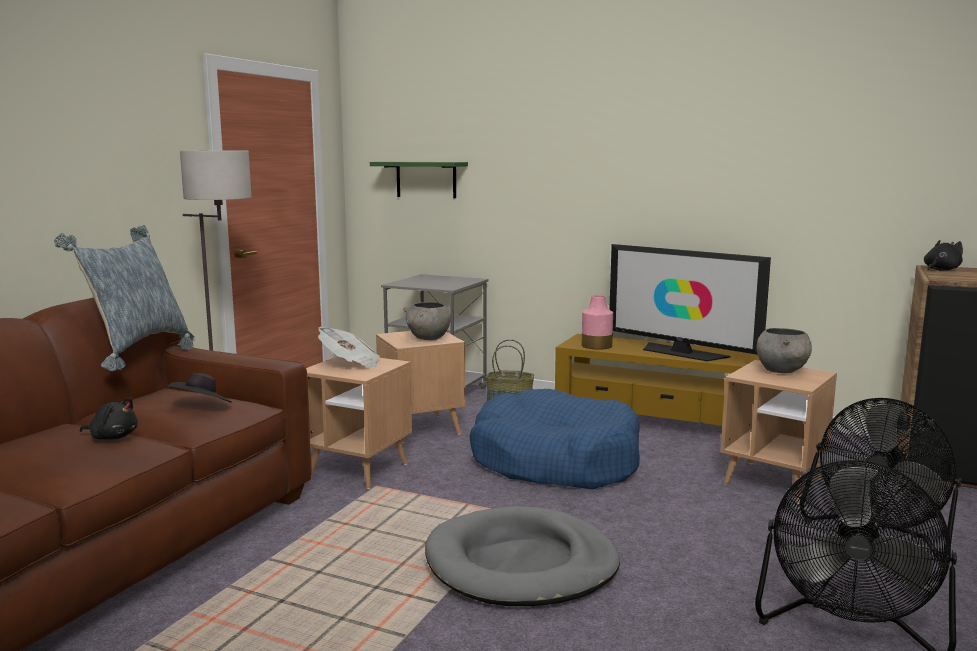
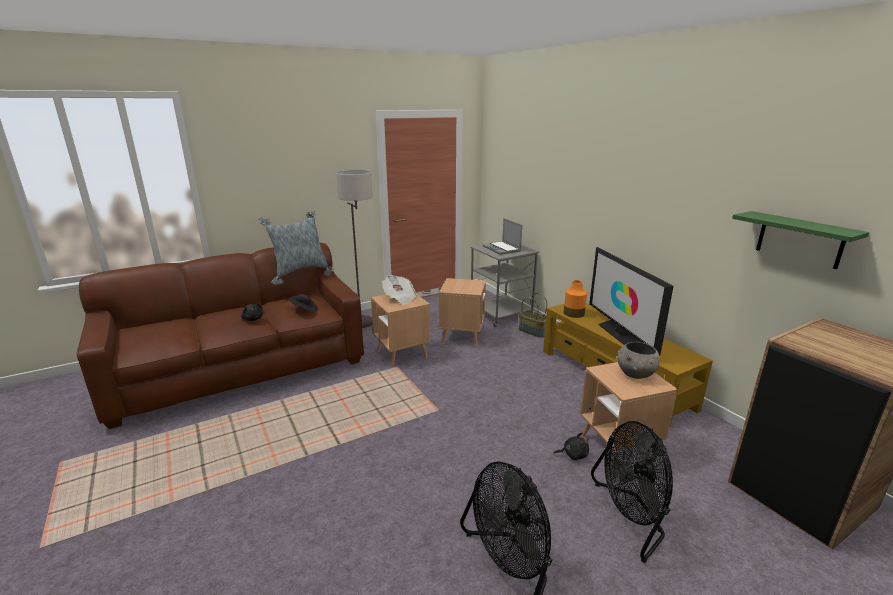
camera: 35 degrees right, 10 degrees up
(426, 179) = (516, 181): green shelf -> green shelf (799, 240)
(428, 338) = (466, 288): grey bowl -> none
(434, 282) = (502, 249): none -> laptop
(521, 564) = (401, 440): grey dog bed -> none
(555, 461) = (503, 381): blue dog bed -> none
(597, 345) = (574, 313): pink vase -> orange vase
(940, 270) = (822, 330): black plush toy -> black plush toy (573, 454)

